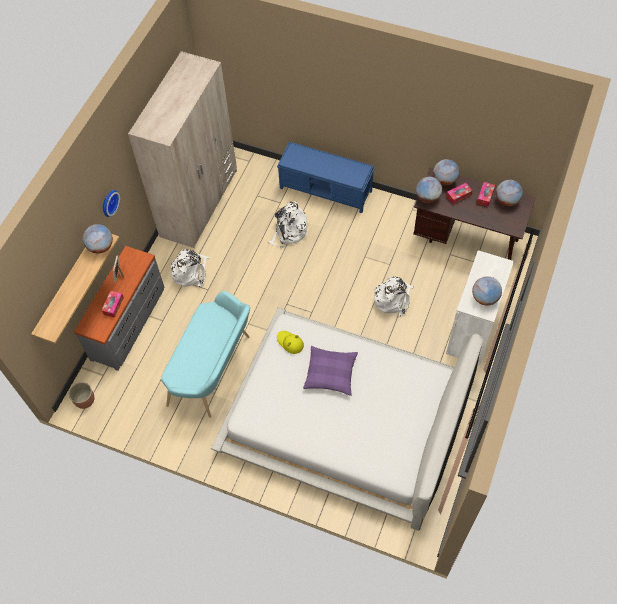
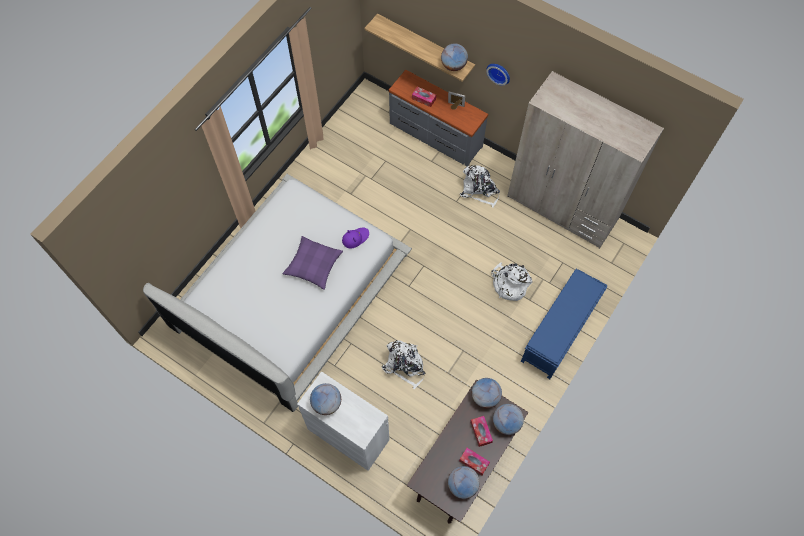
camera: 100 degrees right, 5 degrees up
(85, 400) = (368, 98): planter -> none
(214, 371) = (368, 194): turquoise bench -> none
(290, 343) = (355, 238): yellow hat -> purple hat

